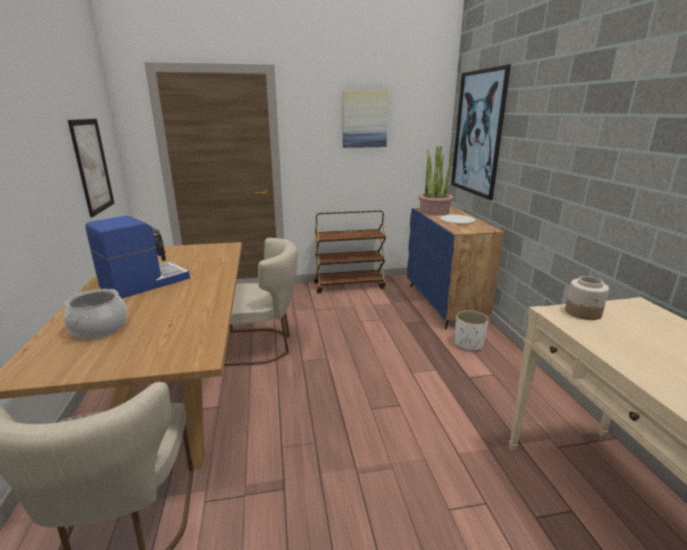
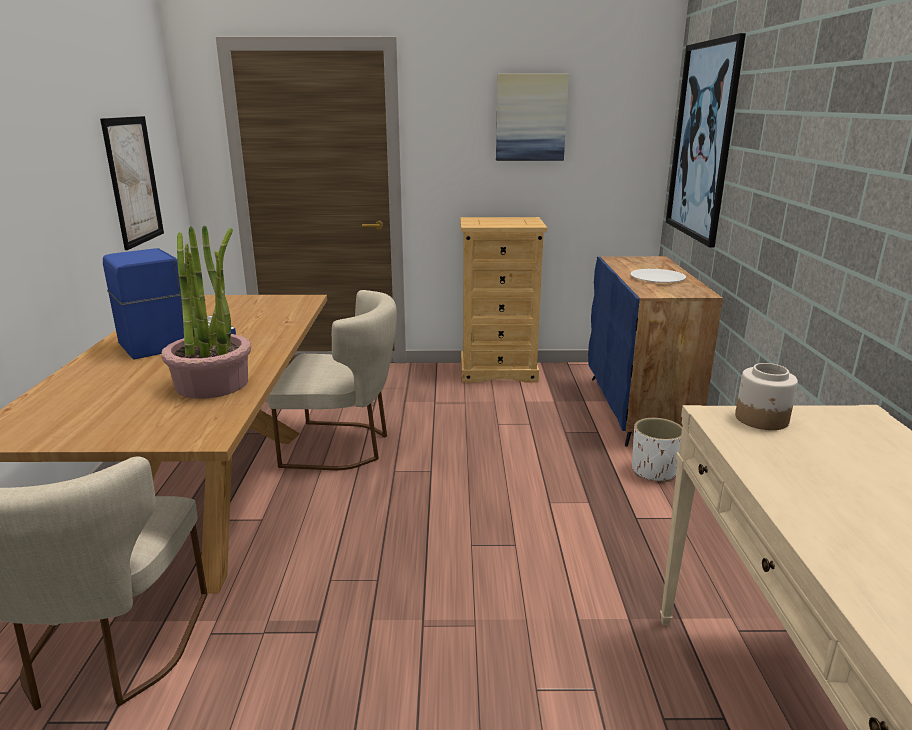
camera: 10 degrees right, 0 degrees up
(99, 328) = (100, 391): cooking pot -> none
(349, 285) = (498, 371): brown cart -> beige dresser
(434, 212) = (629, 263): potted plant -> potted plant (213, 383)

